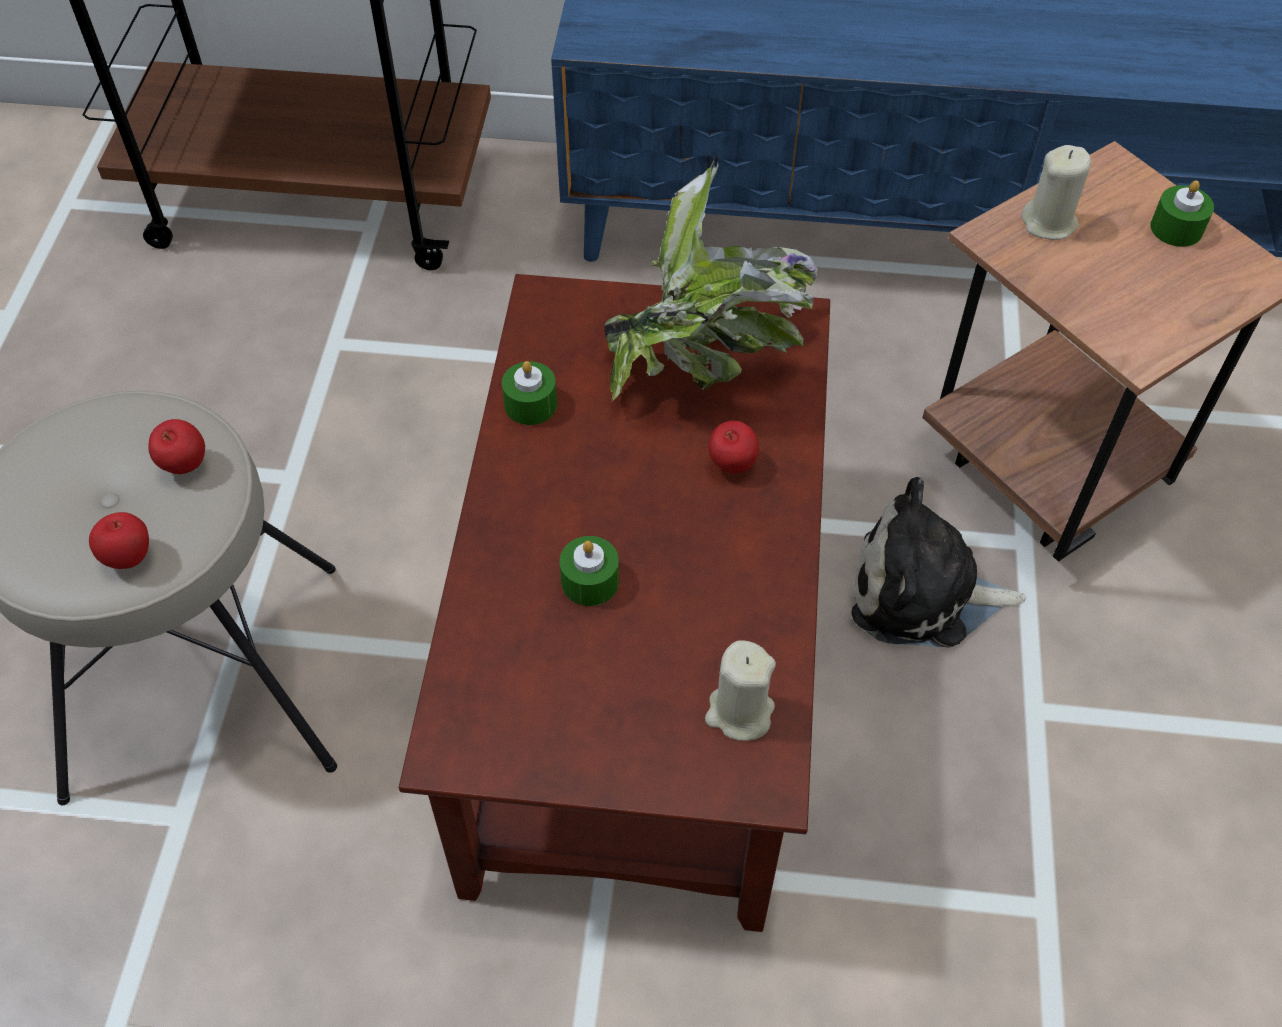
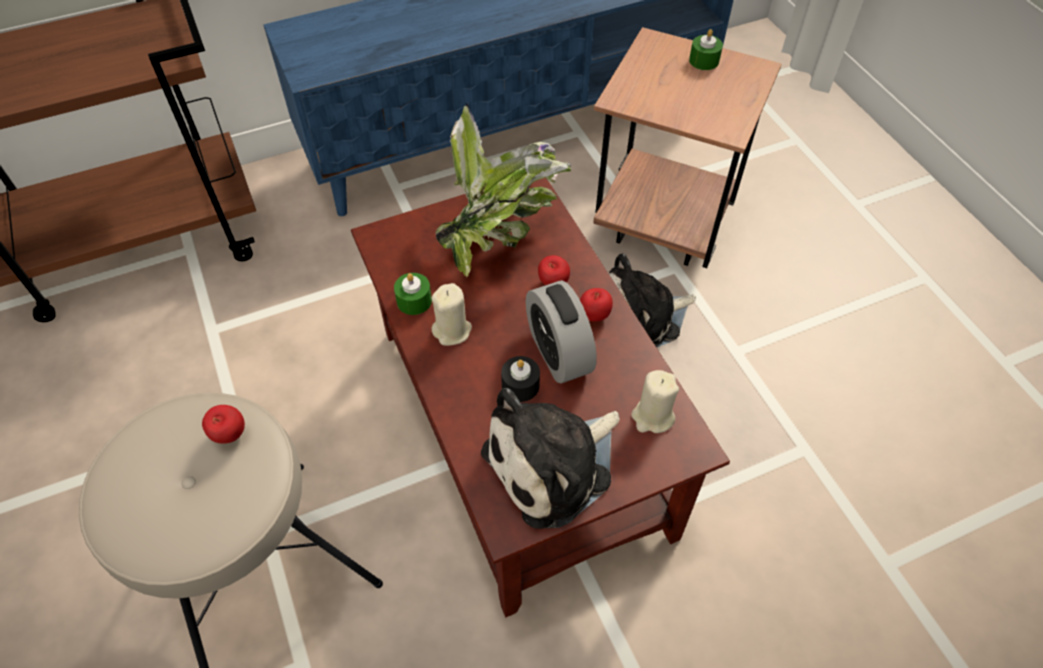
camera: 30 degrees left, 0 degrees up
(129, 557) = (233, 511): apple -> apple (594, 315)
(561, 706) = (554, 464): none -> plush toy
(590, 581) = (520, 385): green candle -> black candle
(671, 562) = (558, 353): none -> alarm clock
(1049, 223) = (641, 81): beige candle -> beige candle (452, 330)

